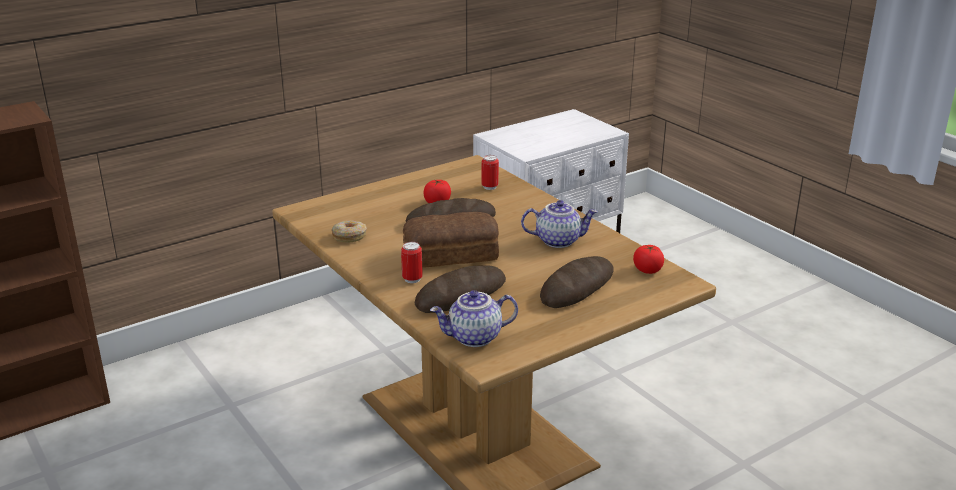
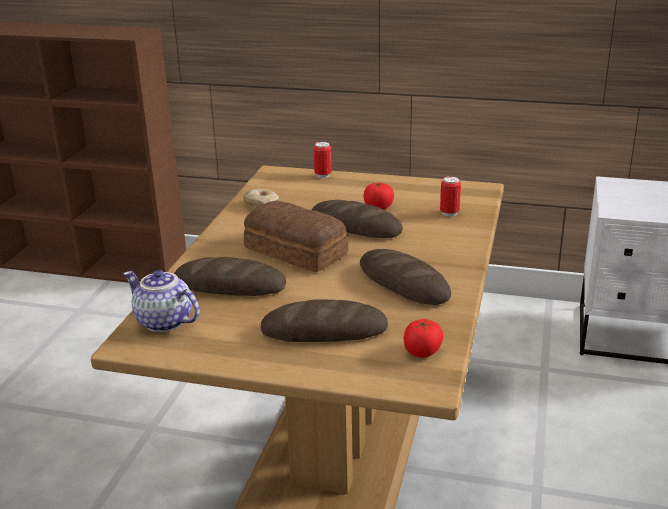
camera: 50 degrees right, 0 degrees up
(412, 279) = (228, 255): can -> can (323, 175)
(558, 240) = (403, 283): teapot -> bread

